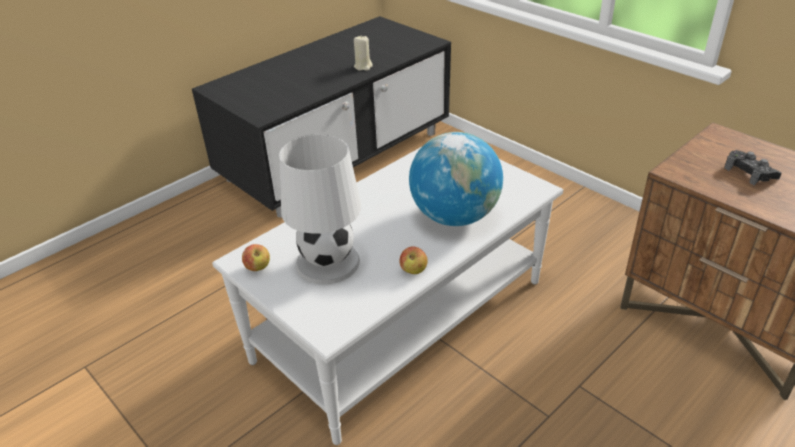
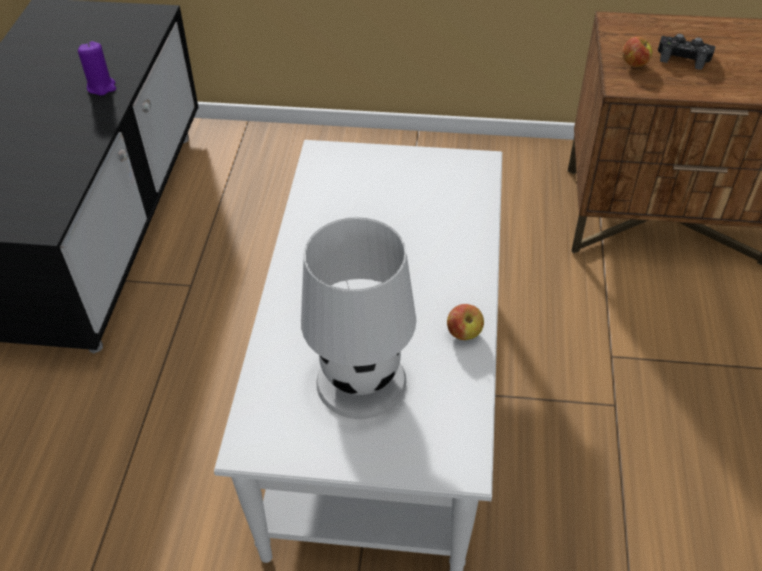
camera: 40 degrees left, 10 degrees up
(258, 267) = (285, 440): apple -> apple (634, 64)
(363, 66) = (101, 87): beige candle -> purple candle
(454, 216) = (433, 242): globe -> none

